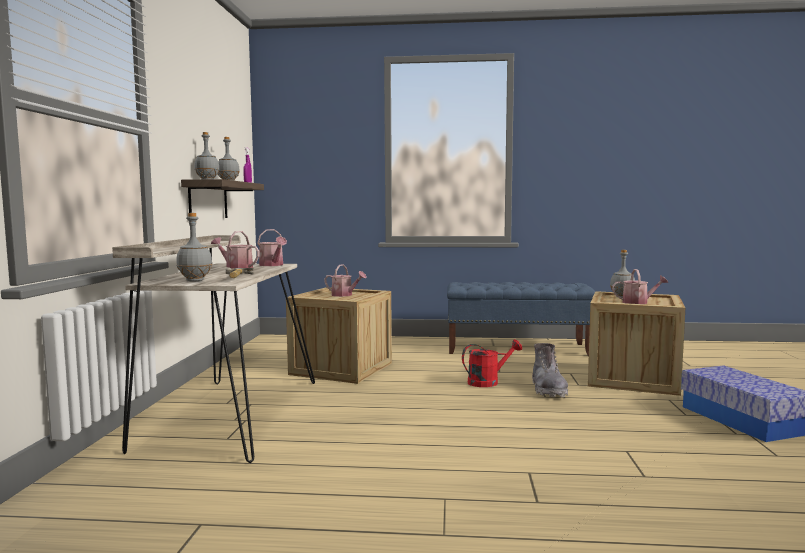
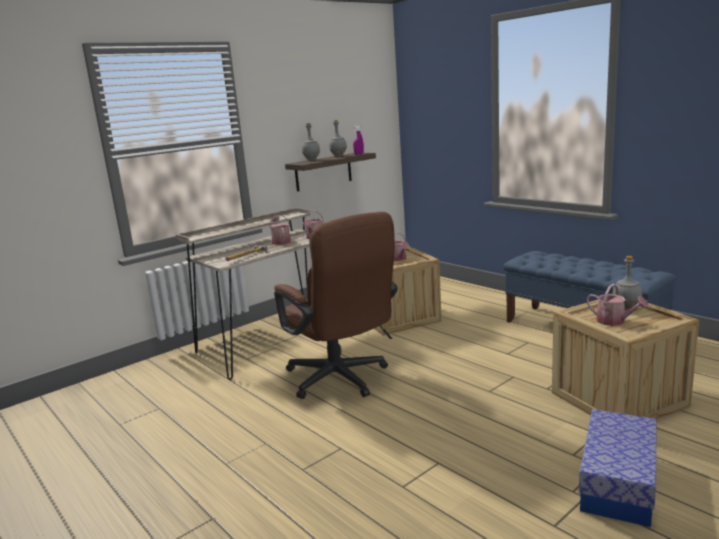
camera: 45 degrees right, 10 degrees up
(195, 281) = (220, 257): grey bottle -> none
(399, 424) = (341, 380): none -> brown office chair
(488, 382) = (476, 361): red watering can -> none
(548, 389) = (508, 385): grey boot -> none

